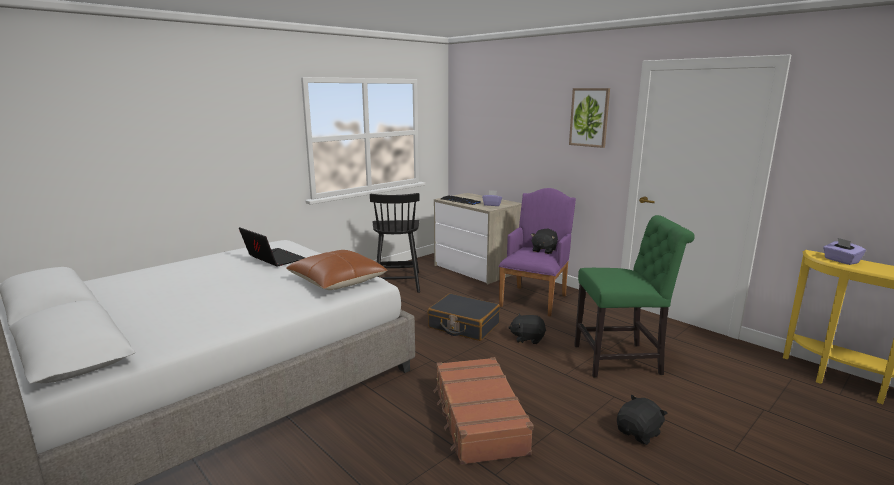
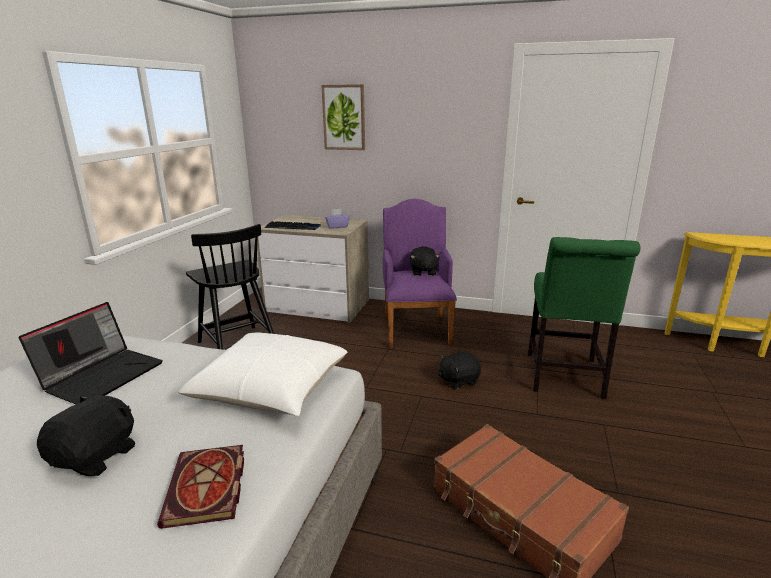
camera: 30 degrees left, 5 degrees up
(265, 308) = (208, 489): none -> book
(272, 259) = (103, 375): laptop -> laptop turned 105 degrees clockwise
(337, 281) = (271, 389): brown pillow -> white pillow
(463, 326) = (376, 386): black suitcase -> none
(589, 117) = (449, 112): picture -> picture (344, 117)
(621, 360) = (564, 378): green chair -> green chair turned 135 degrees clockwise
(639, 433) = (668, 460): black plush toy -> black plush toy (97, 457)
(841, 261) = (727, 238): purple tissue box -> none

